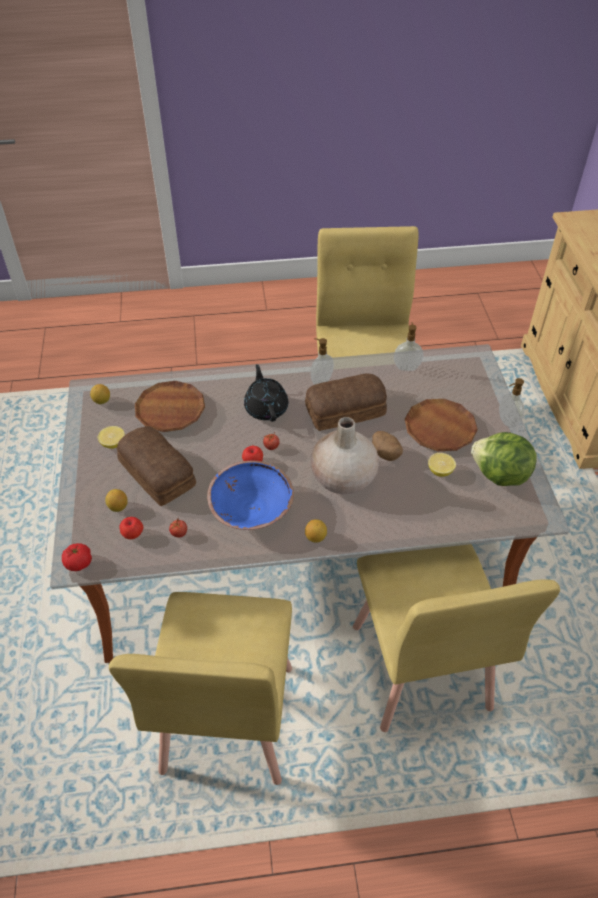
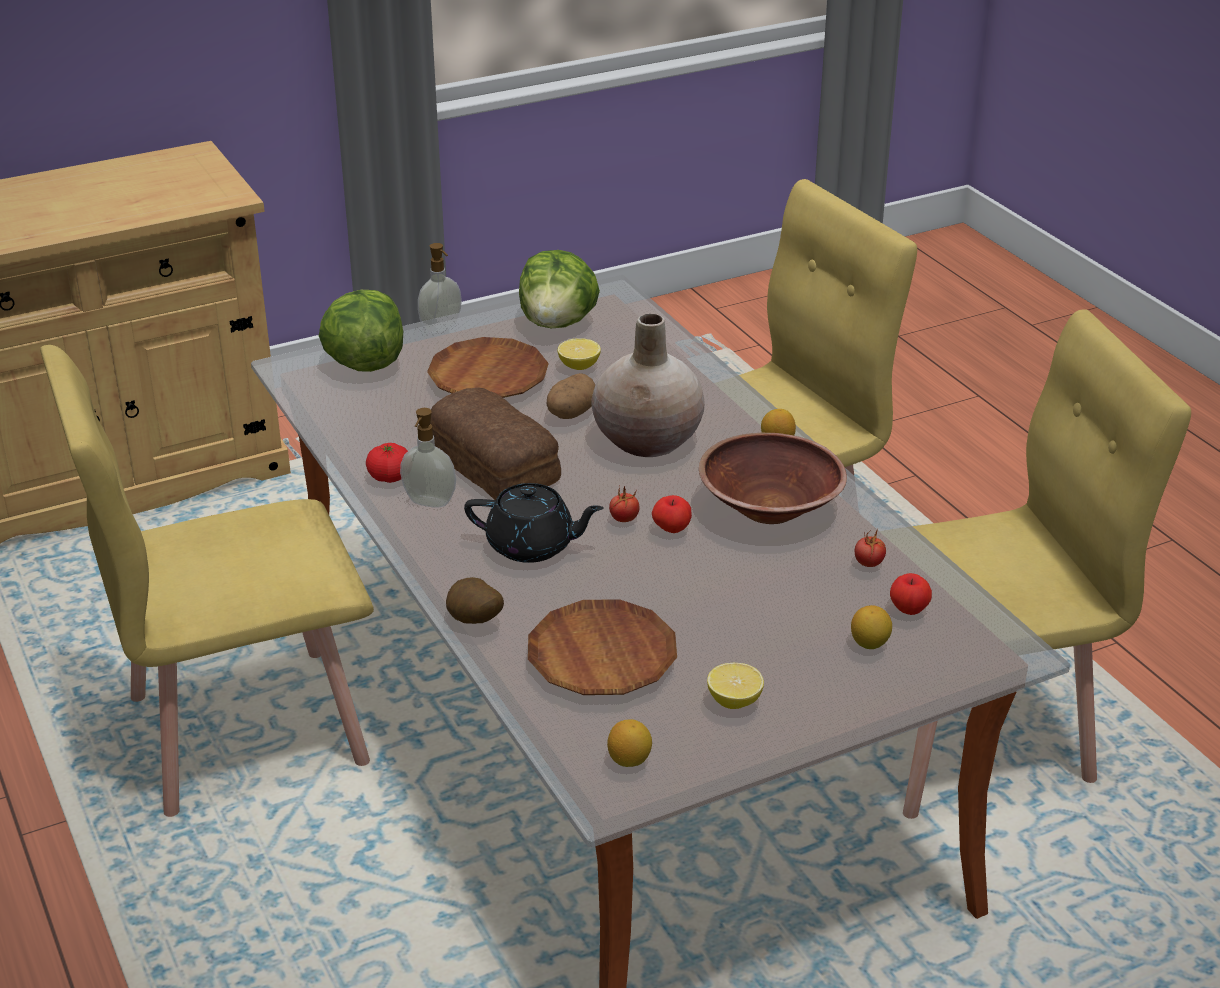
camera: 110 degrees left, 15 degrees down
(79, 563) = (1007, 647): tomato -> tomato (390, 477)
(157, 472) = (763, 624): bread -> none
(219, 376) = (474, 622): none -> potato
(251, 509) = (769, 508): blue bowl -> brown bowl
(266, 408) = (532, 546): black teapot -> black teapot turned 135 degrees counterclockwise
(406, 367) = (349, 425): soap dispenser -> none
(472, 383) = (364, 363): none -> lettuce

